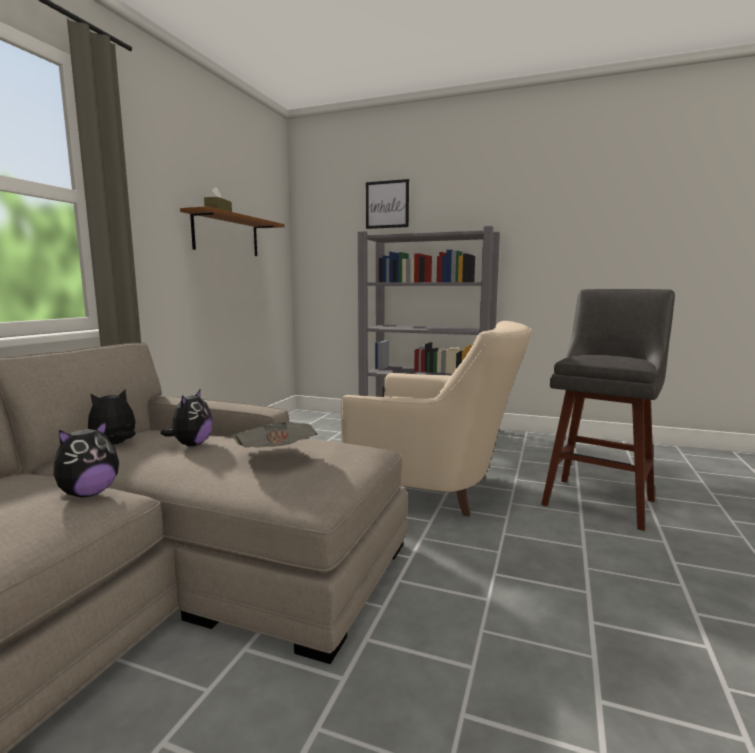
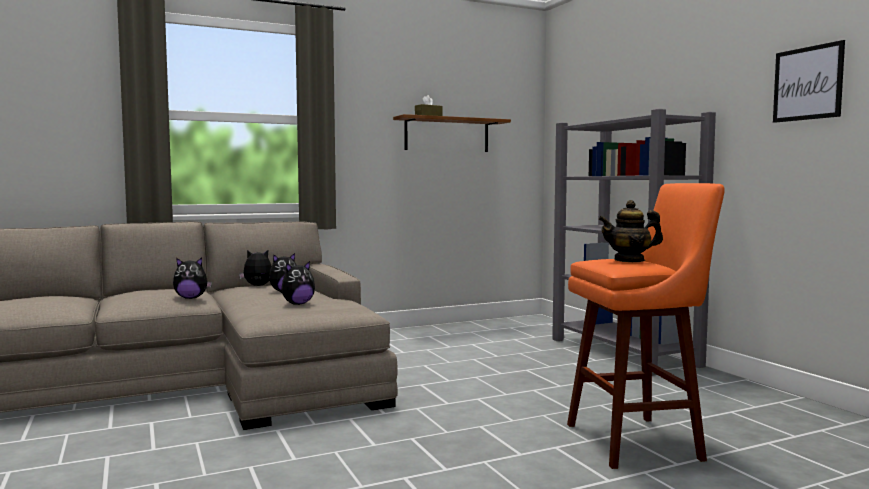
camera: 45 degrees right, 5 degrees down
(276, 459) = (297, 304): newspaper -> plush toy
(387, 204) = (616, 88): picture -> picture (807, 83)
(437, 489) = (506, 390): beige armchair -> none
(600, 501) = (638, 441): grey stool -> orange stool
(609, 355) = (629, 260): none -> teapot

